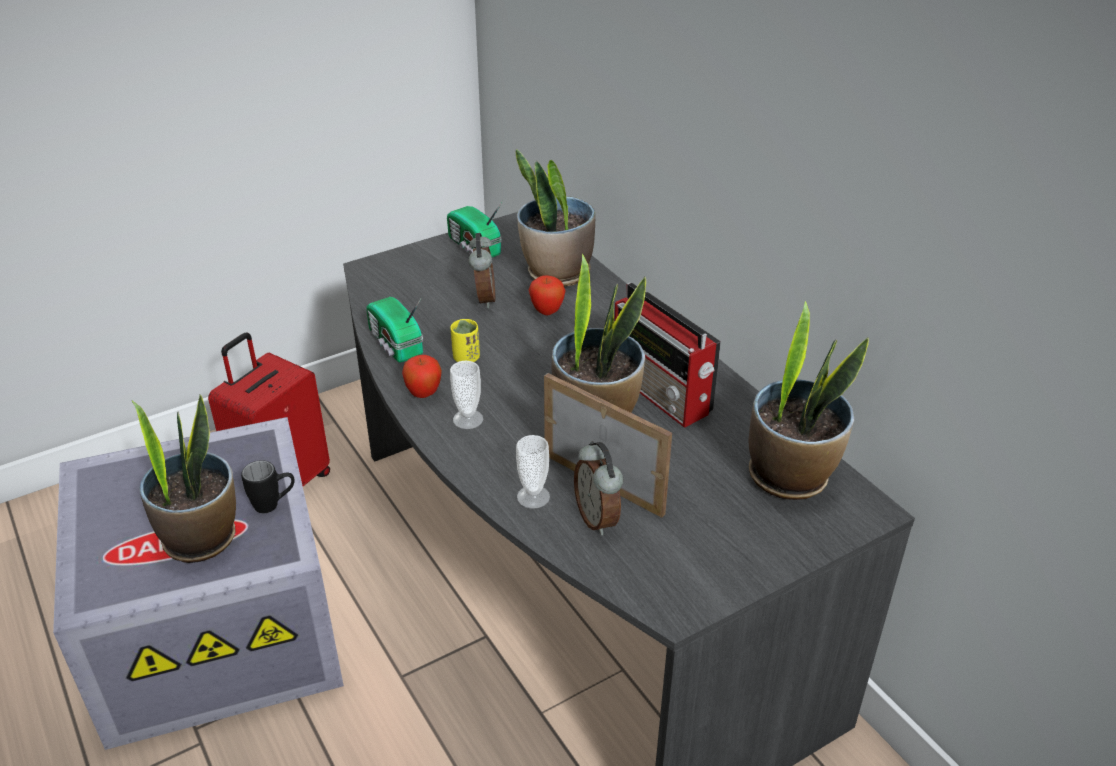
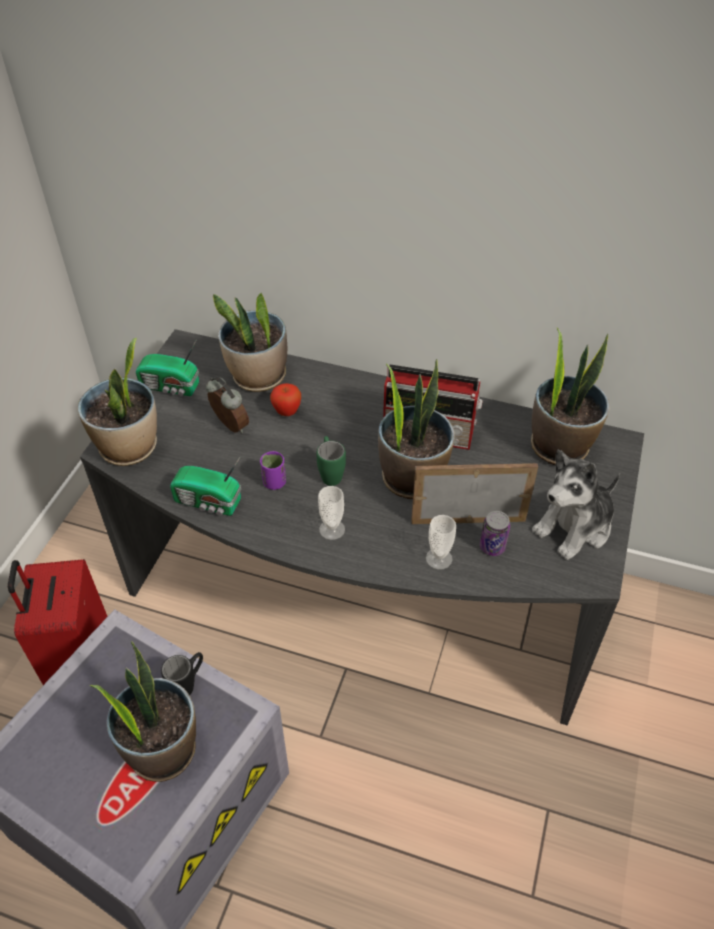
camera: 40 degrees left, 10 degrees up
(385, 275) = (129, 448): none -> potted plant
(423, 394) = (278, 529): apple -> none
(466, 358) = (274, 482): yellow cup -> purple cup
(523, 376) = (330, 473): none -> green mug
(598, 518) = (492, 547): alarm clock -> can
(709, 553) = (574, 527): none -> plush toy

